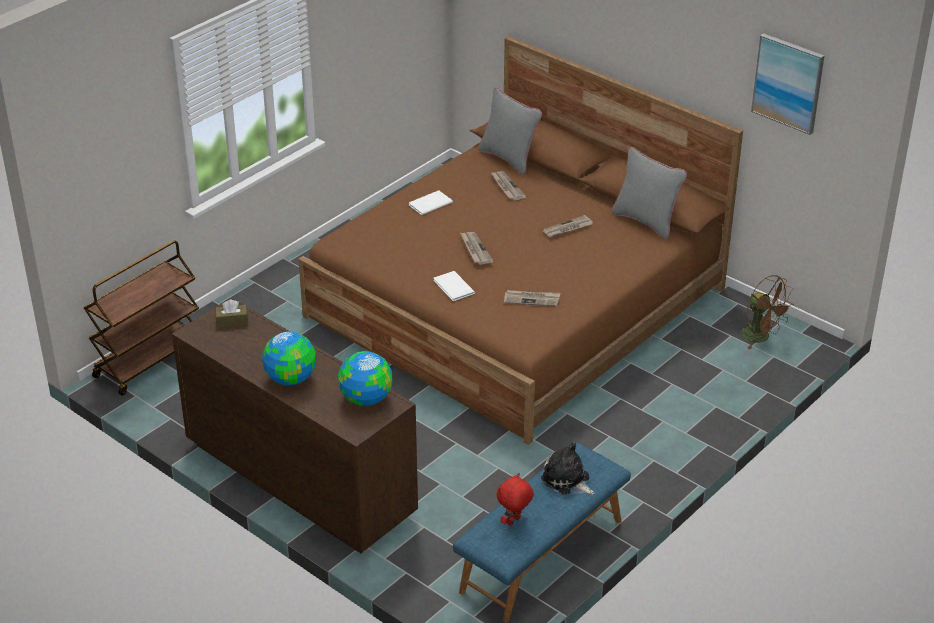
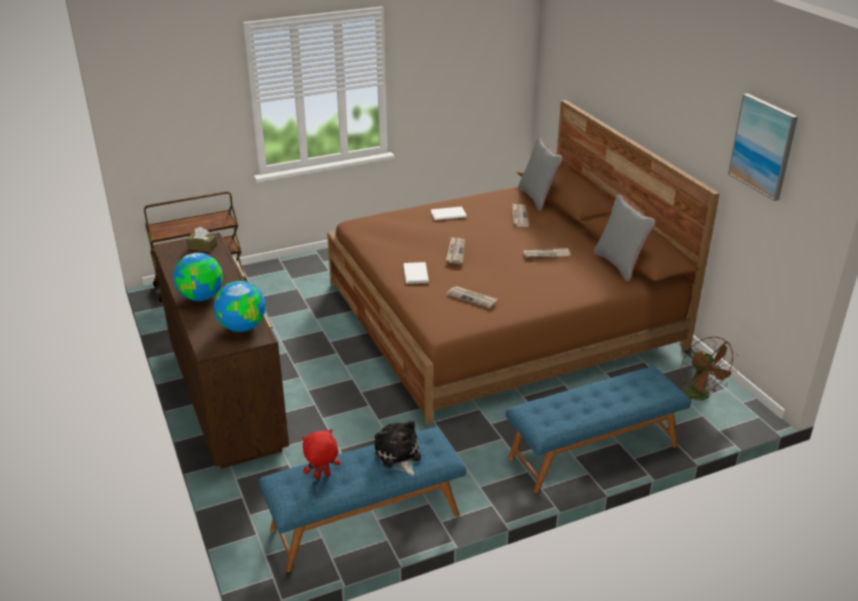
camera: 25 degrees right, 5 degrees down
(700, 423) = (593, 452): none -> blue bench

